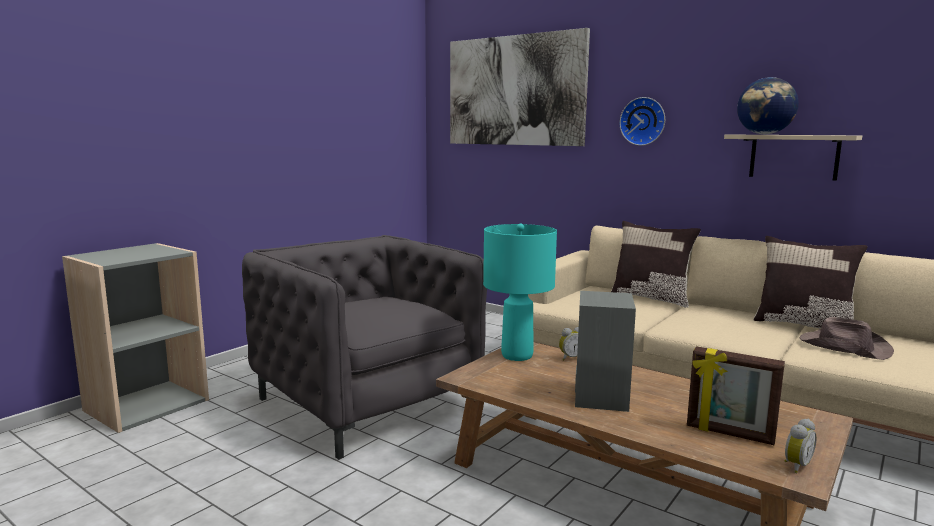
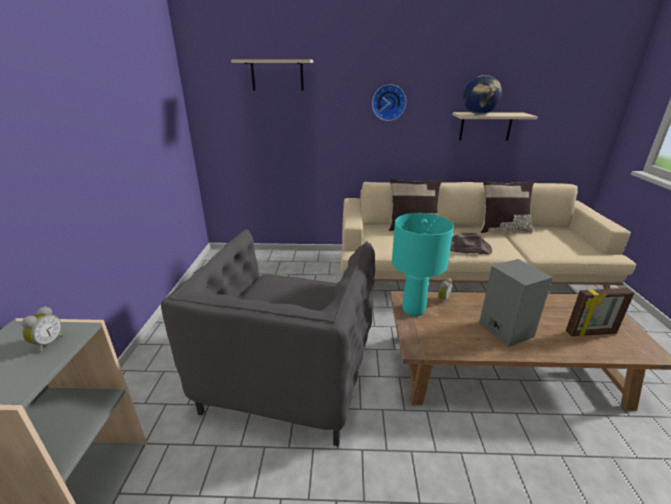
camera: 35 degrees left, 15 degrees up
(367, 402) = (289, 375): grey armchair -> grey armchair turned 90 degrees counterclockwise
(515, 91) = (277, 75): picture -> beige shelf
(795, 465) = (641, 344): alarm clock -> alarm clock (47, 343)
(843, 346) = (539, 242): brown hat -> brown hat (466, 248)

